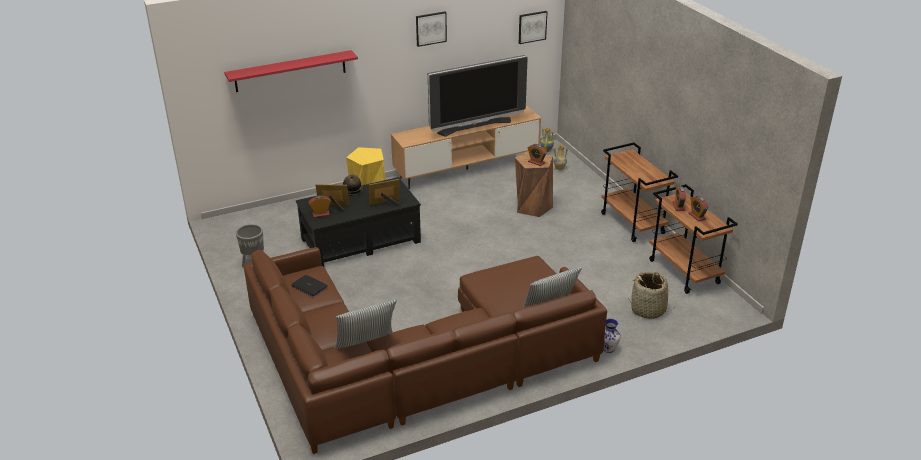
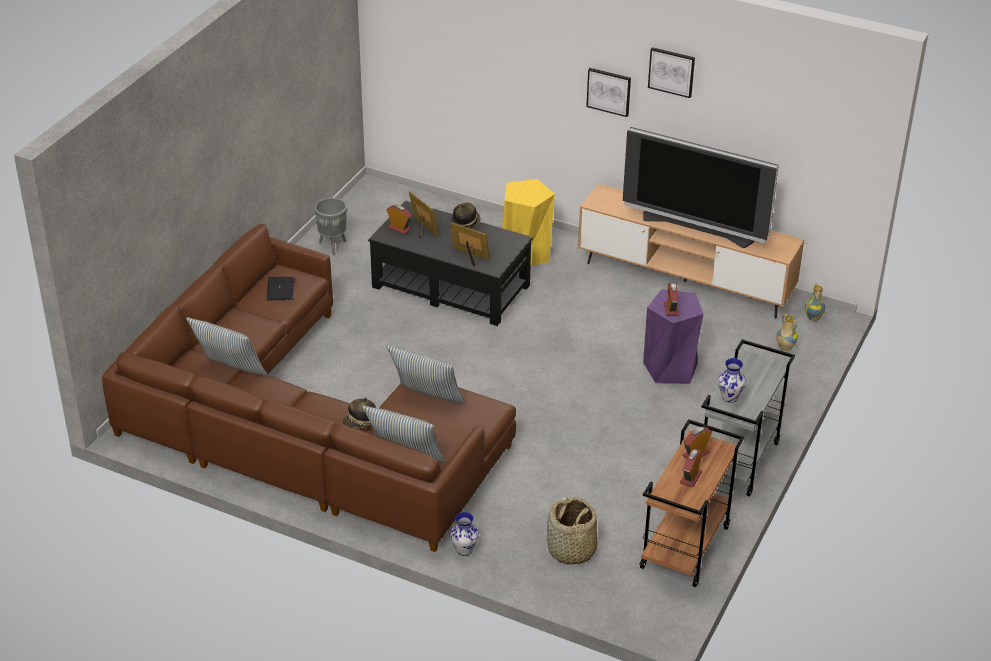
camera: 50 degrees right, 5 degrees up
(290, 71) = (483, 49): red shelf -> none
(491, 315) = (360, 423): none -> hat
(498, 281) = (426, 401): none -> pillow
(532, 27) = (828, 132): picture -> picture (609, 91)
(533, 207) = (670, 368): brown stool -> purple stool
(633, 224) = (738, 462): brown cart -> grey cart
(641, 176) = (729, 397): none -> vase

